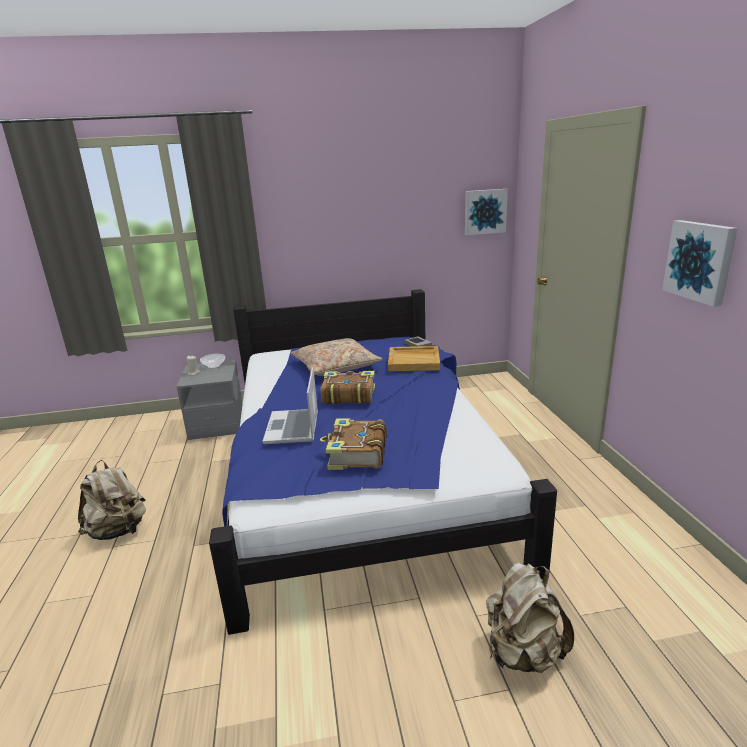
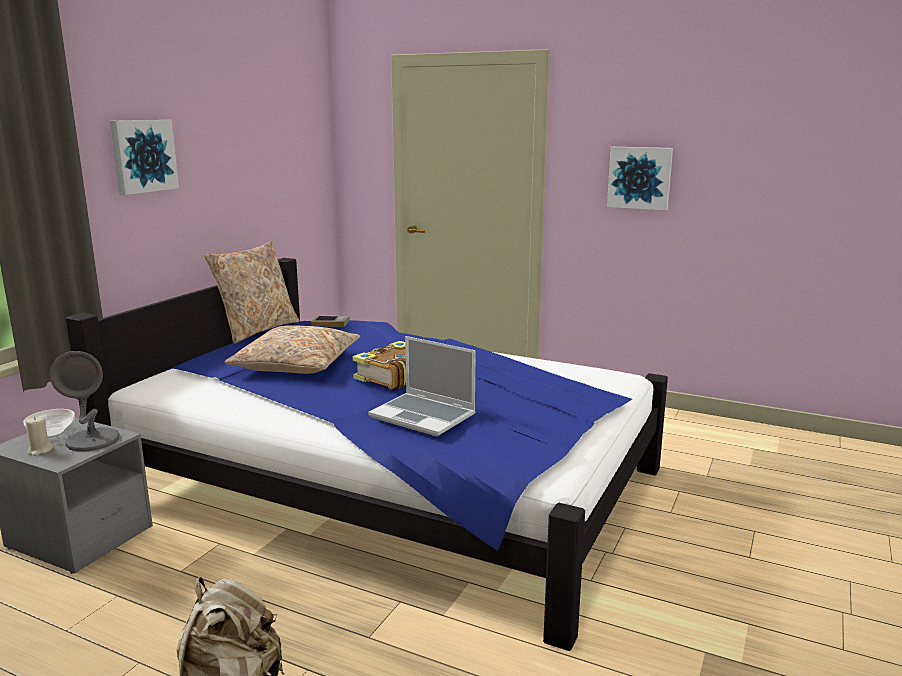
camera: 55 degrees left, 5 degrees down
(214, 376) = (93, 440): none -> grey table lamp
(356, 454) = (532, 406): book -> none
(376, 337) = (257, 330): none -> beige pillow
(414, 361) = (372, 334): beige tray -> none
(485, 211) = (313, 157): picture -> picture (143, 156)
(522, 652) = (724, 511): beige backpack -> none

